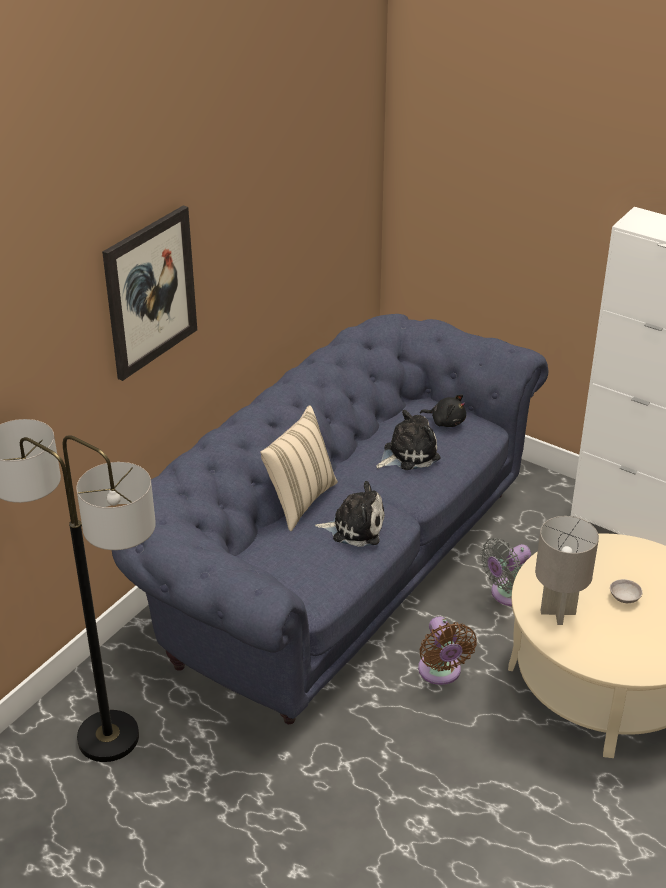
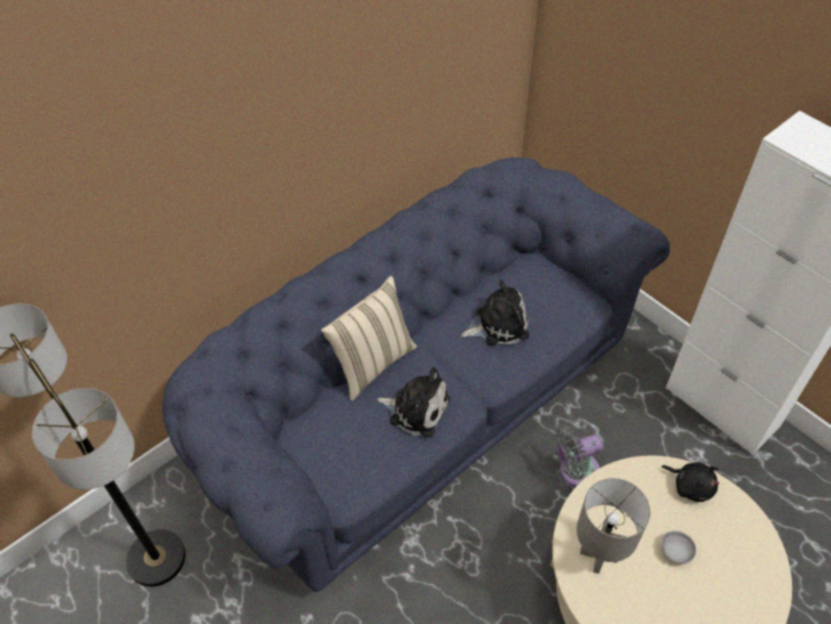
camera: 15 degrees right, 15 degrees up
(150, 292) = (210, 154): picture -> none
(441, 672) = (483, 553): brown fan -> none
(446, 421) = (549, 289): black plush toy -> black plush toy (690, 486)

